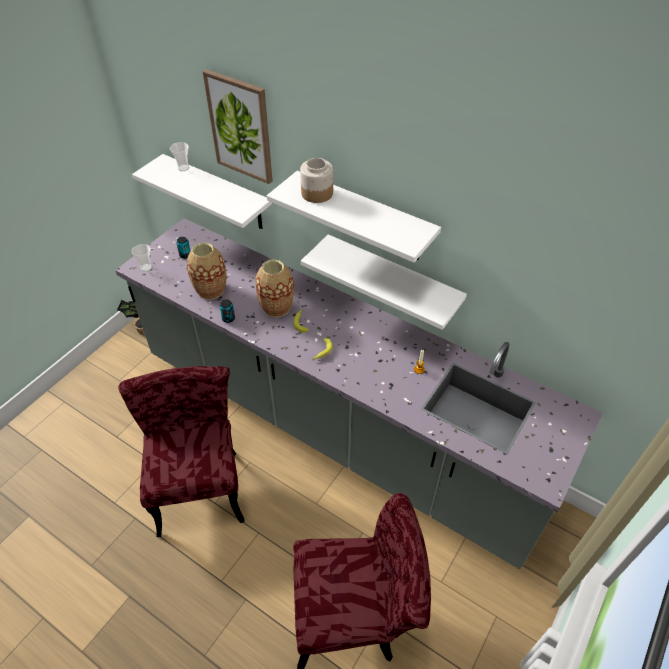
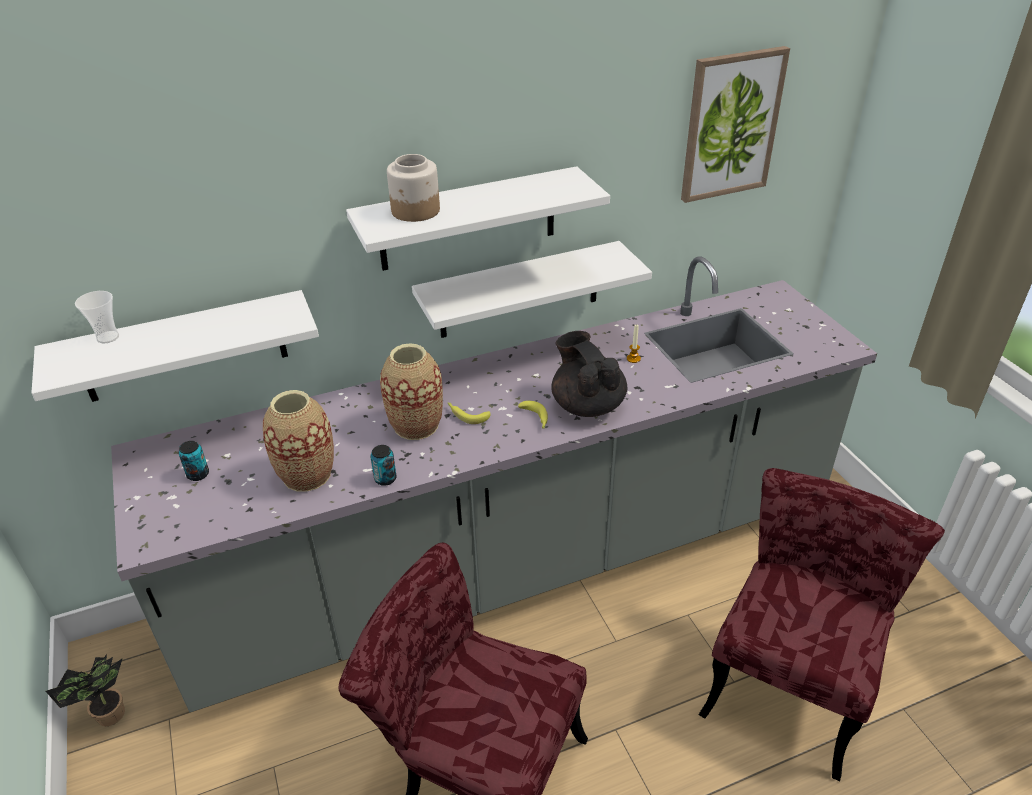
camera: 55 degrees left, 10 degrees down
(146, 267) = (165, 529): cup -> none
(241, 127) = (225, 191): picture -> picture (731, 125)
(353, 368) = (587, 405): none -> black teapot

